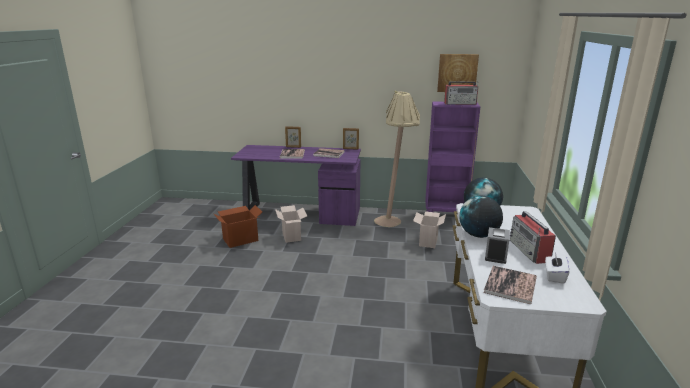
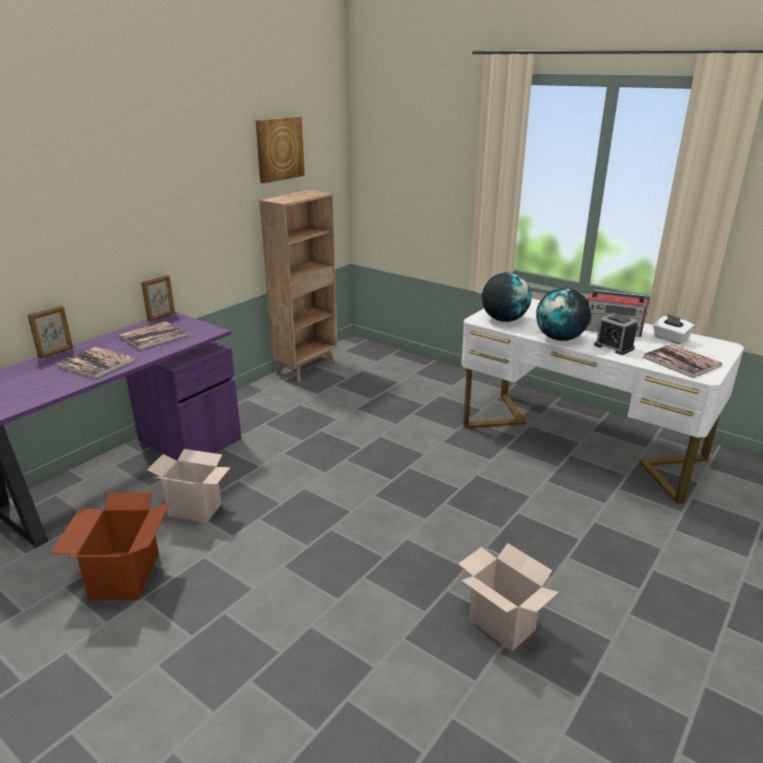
camera: 60 degrees left, 5 degrees up
(394, 221) = (270, 405): beige floor lamp -> none
(427, 241) = (354, 404): cardboard box -> cardboard box (499, 624)
(446, 216) = (307, 368): purple bookcase -> brown bookcase
(460, 103) = (302, 195): radio -> none

